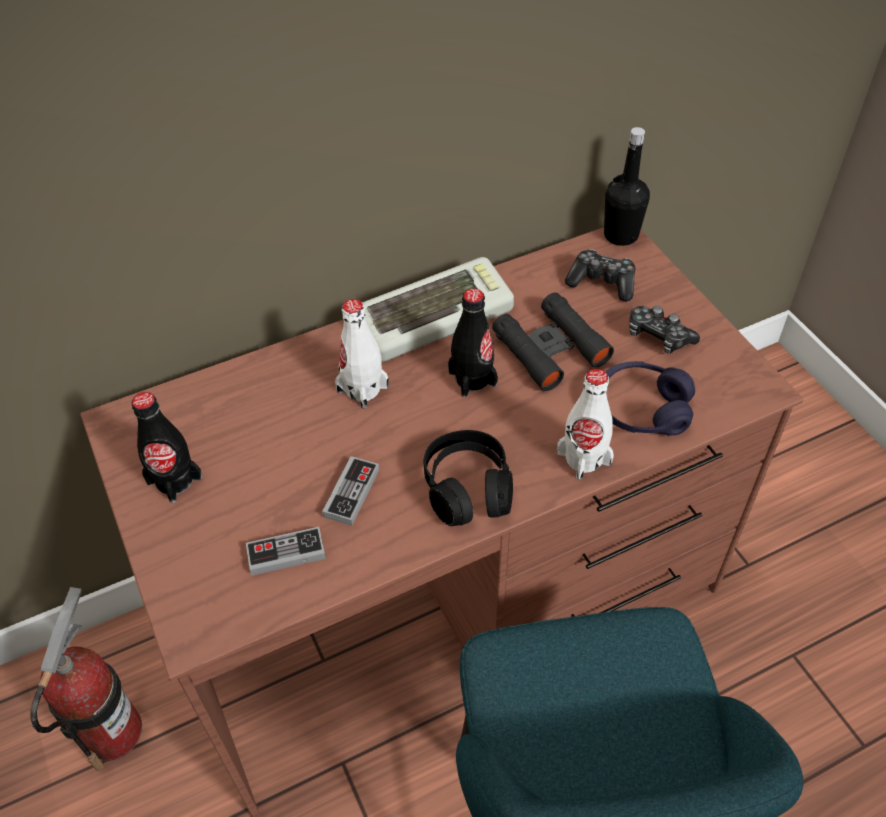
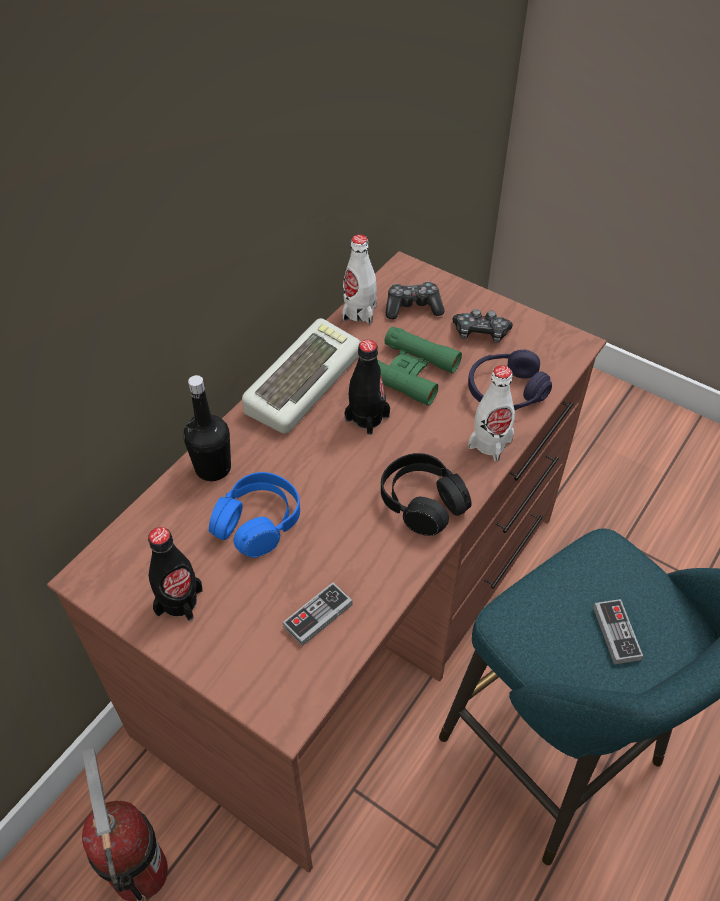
camera: 30 degrees left, 0 degrees up
(295, 437) = (258, 522): none -> blue headphones
(351, 493) = (336, 545): game controller -> game controller (616, 633)
(362, 388) = (285, 461): white bottle -> white bottle (359, 312)
(550, 348) = (409, 372): black binoculars -> green binoculars
(621, 235) = (402, 266): black bottle -> black bottle (213, 468)

